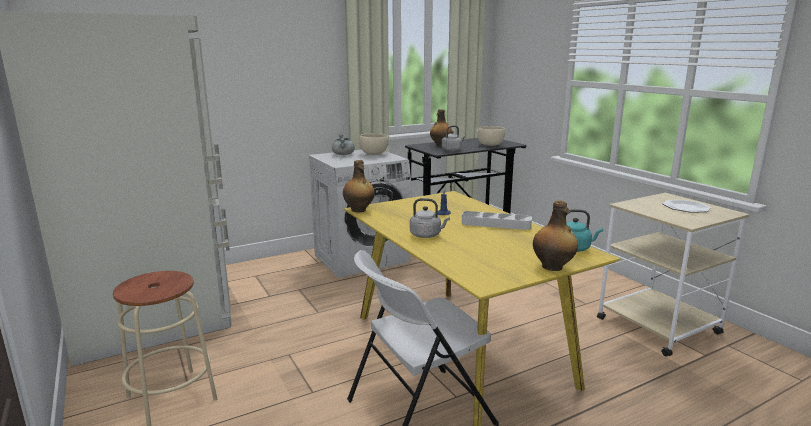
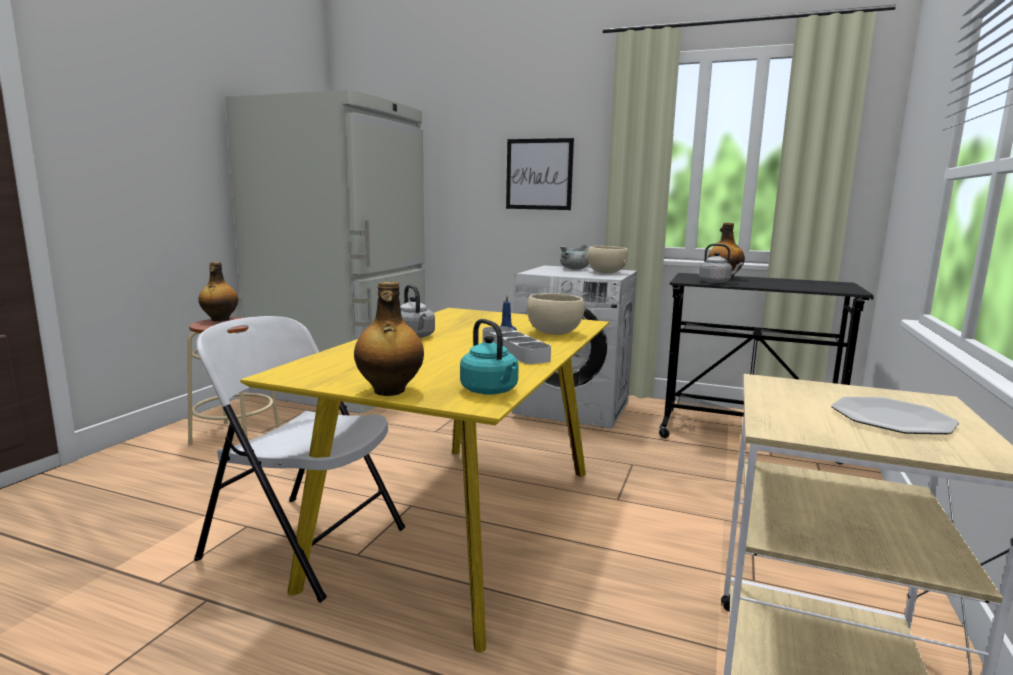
camera: 50 degrees right, 5 degrees down
(283, 78) = (539, 174): none -> picture
(359, 210) = (450, 311): bottle -> bottle (219, 320)
(490, 145) = (802, 287): beige bowl -> beige bowl (554, 333)

